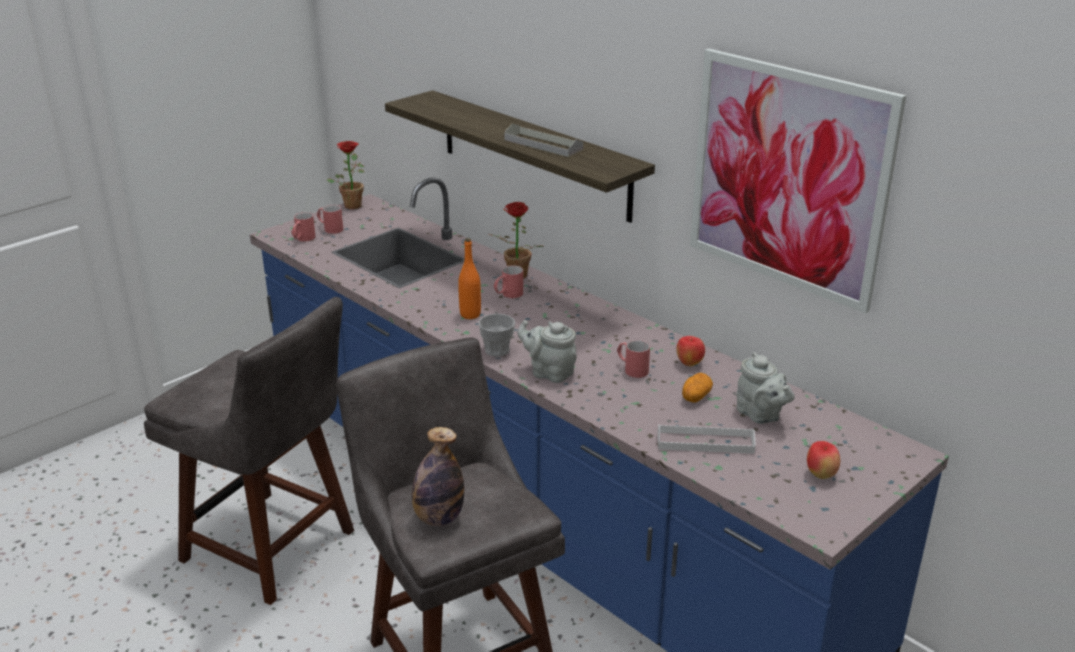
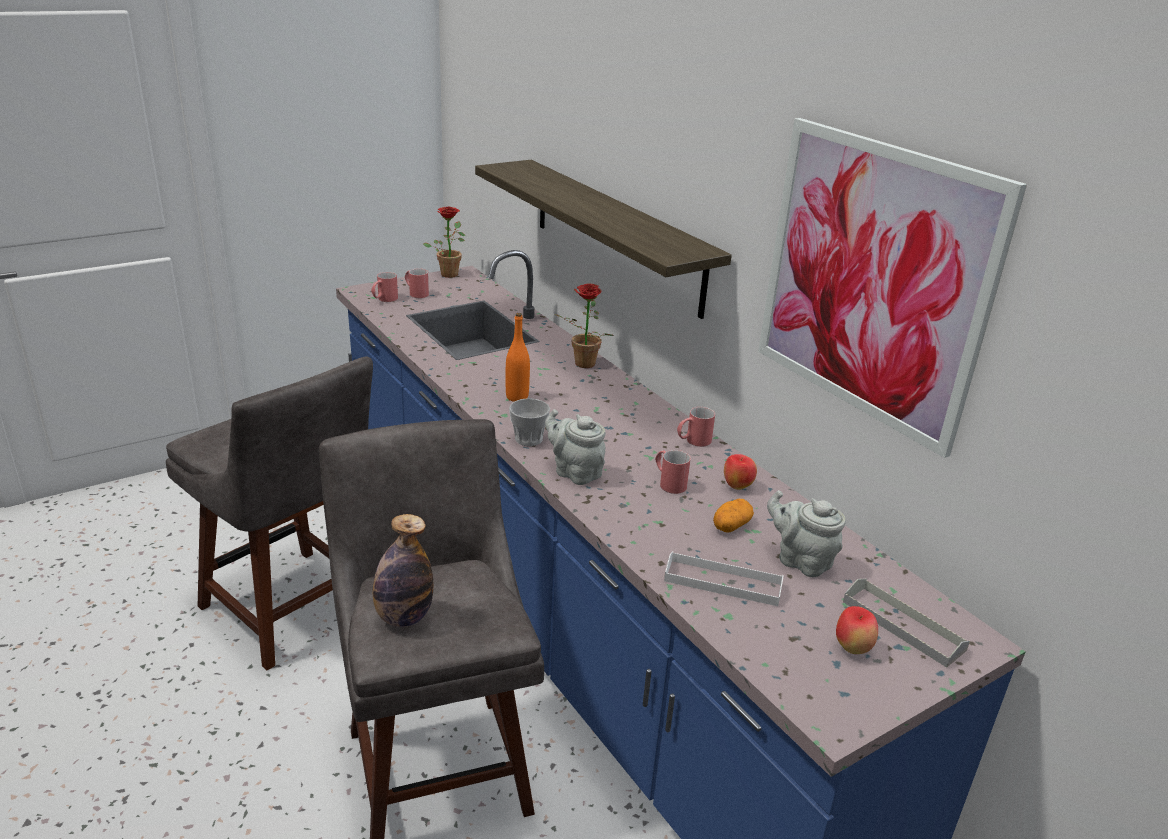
camera: 10 degrees right, 0 degrees up
(508, 295) = (566, 383): red mug -> red mug (693, 441)
(543, 144) = (617, 221): grey tray -> grey tray (903, 625)
(760, 415) = (801, 560): grey teapot -> grey teapot turned 150 degrees clockwise

